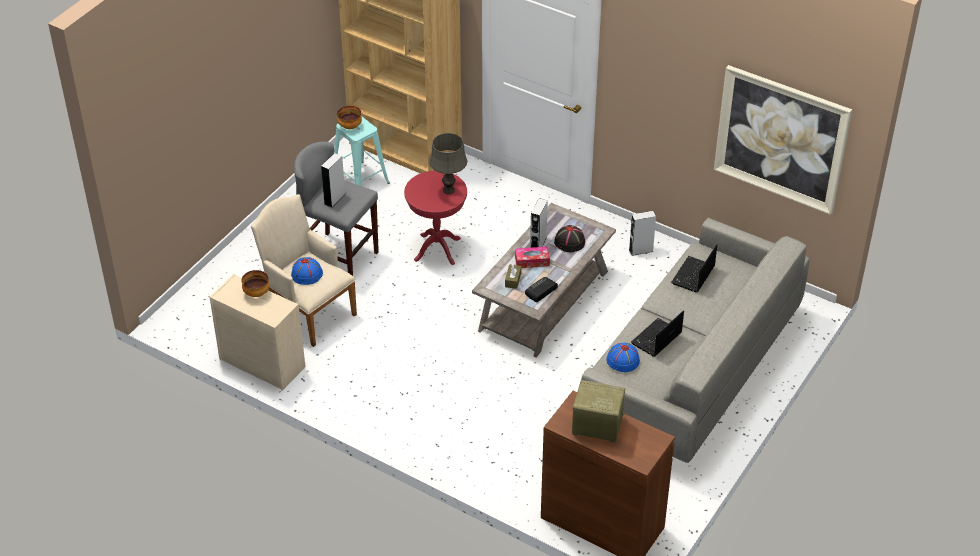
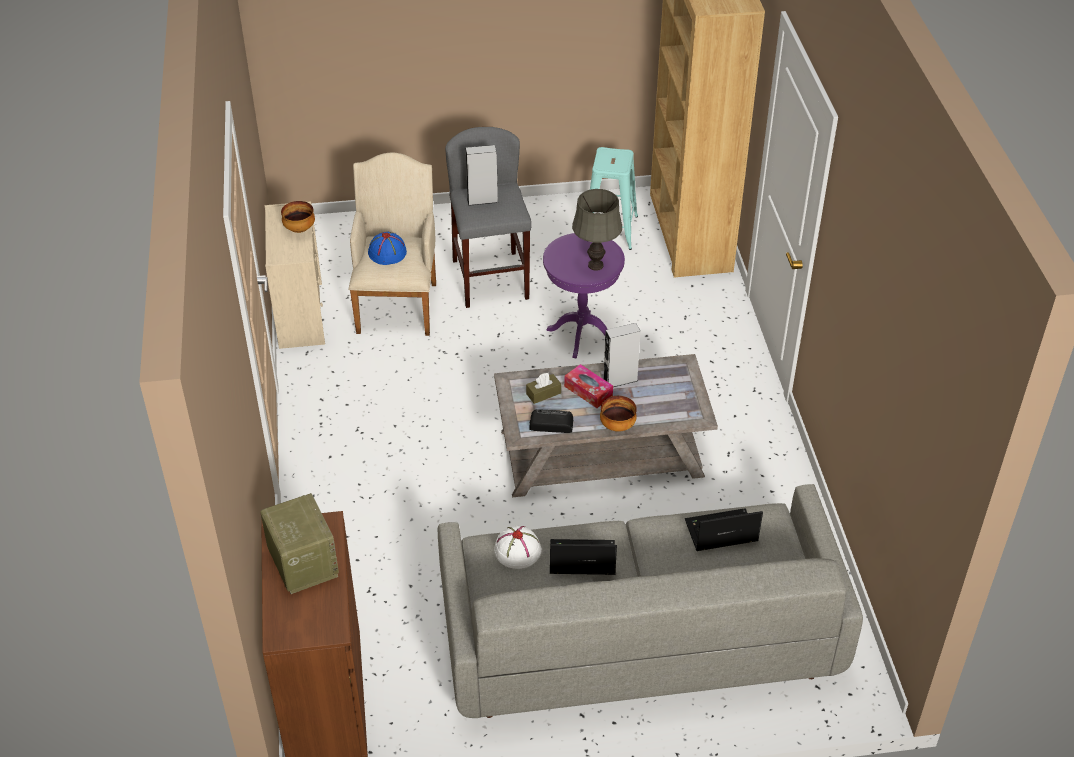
camera: 50 degrees right, 0 degrees up
(349, 126) = (607, 156): bowl -> bowl (617, 426)
(437, 249) = (581, 334): red side table -> purple side table
(570, 242) = (652, 402): black hat -> none
(622, 360) = (517, 550): blue hat -> white hat
(641, 250) = (769, 484): grey speaker -> none
(781, 139) = (910, 429): picture -> none

